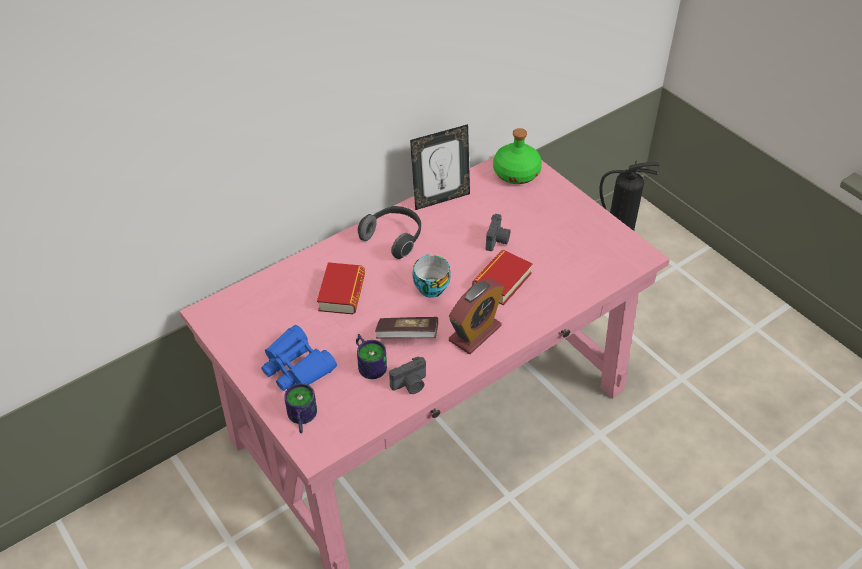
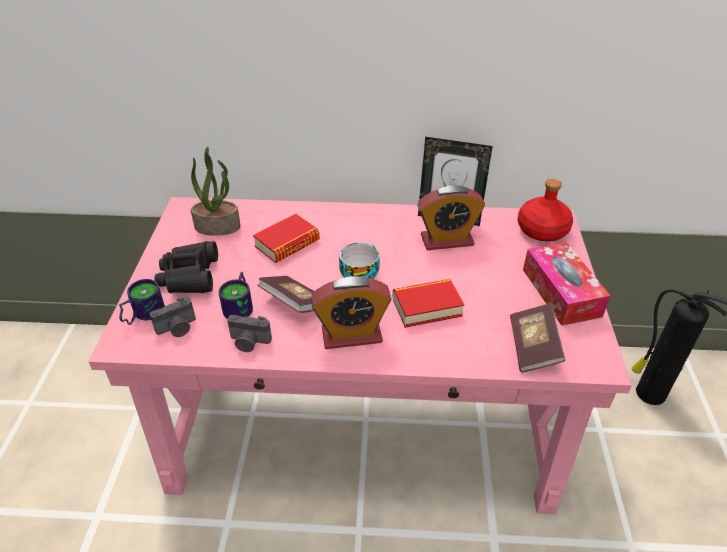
camera: 40 degrees right, 5 degrees down
(263, 312) = (218, 226): none -> potted plant
(297, 366) = (190, 276): blue binoculars -> black binoculars
(394, 238) = (375, 227): headphones -> none
(459, 219) = (447, 240): none -> alarm clock
(497, 240) = (462, 273): camera -> camera (177, 328)
(517, 173) = (542, 230): green bottle -> red bottle
(574, 217) = (561, 292): none -> tissue box
(595, 268) = (533, 347): none -> book

